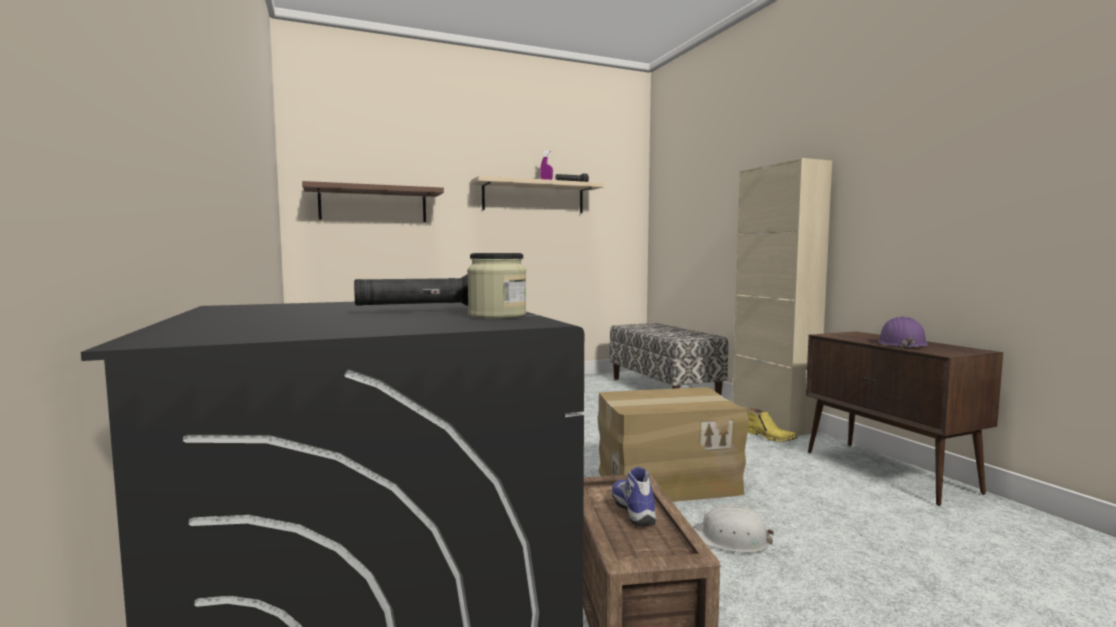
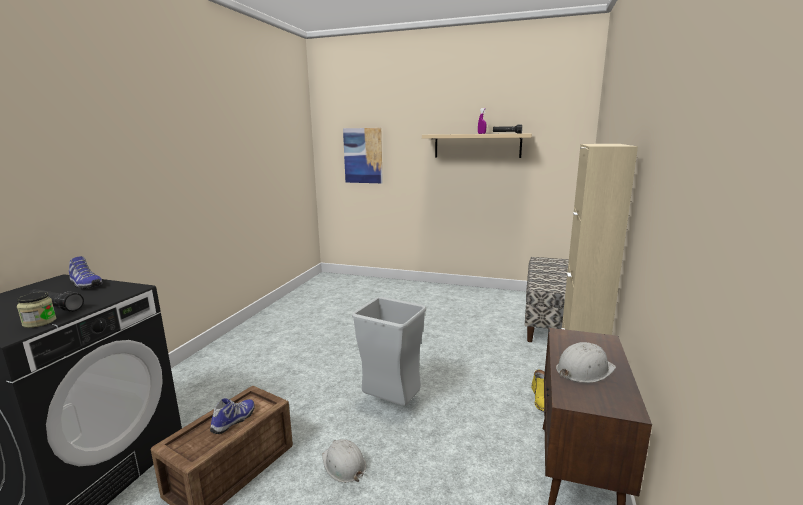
camera: 40 degrees right, 10 degrees up
(340, 304) = (85, 284): none -> shoe
(373, 205) = (363, 155): brown shelf -> picture
(666, 481) = (392, 404): cardboard box -> grey trash can
(901, 343) = (584, 370): purple hard hat -> white hard hat

